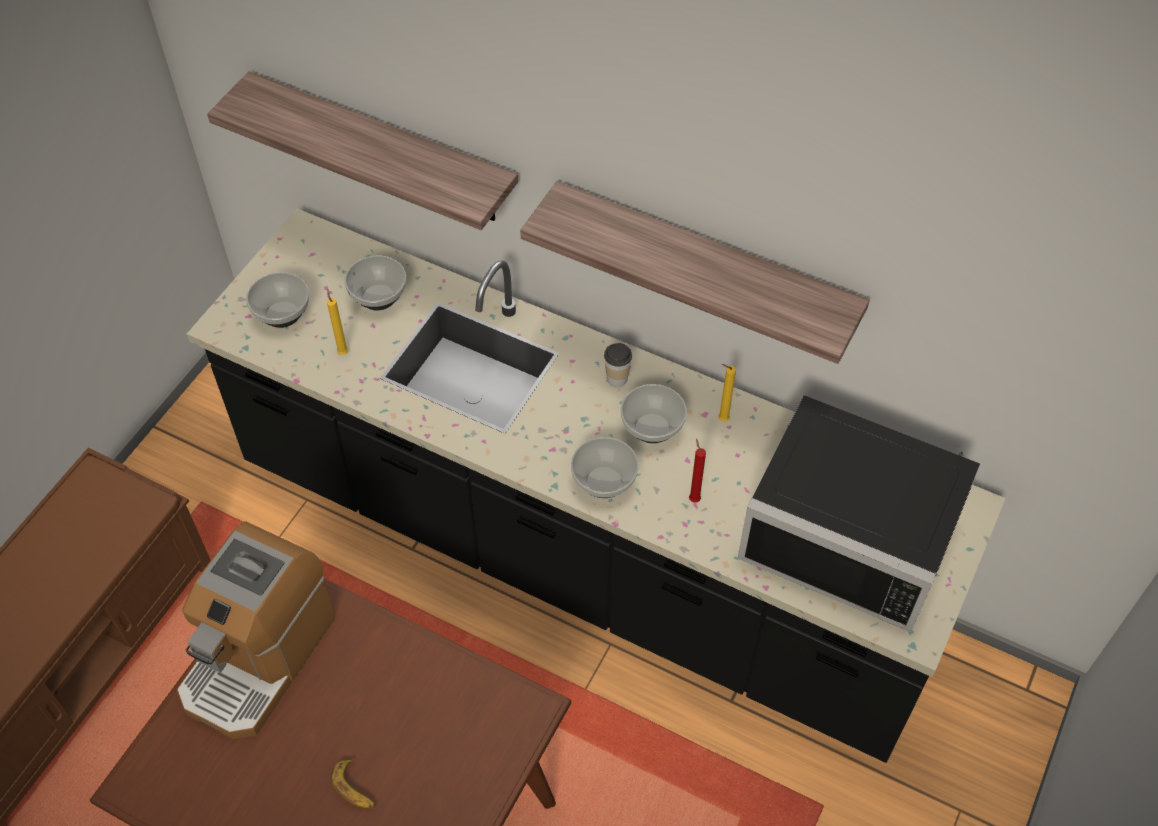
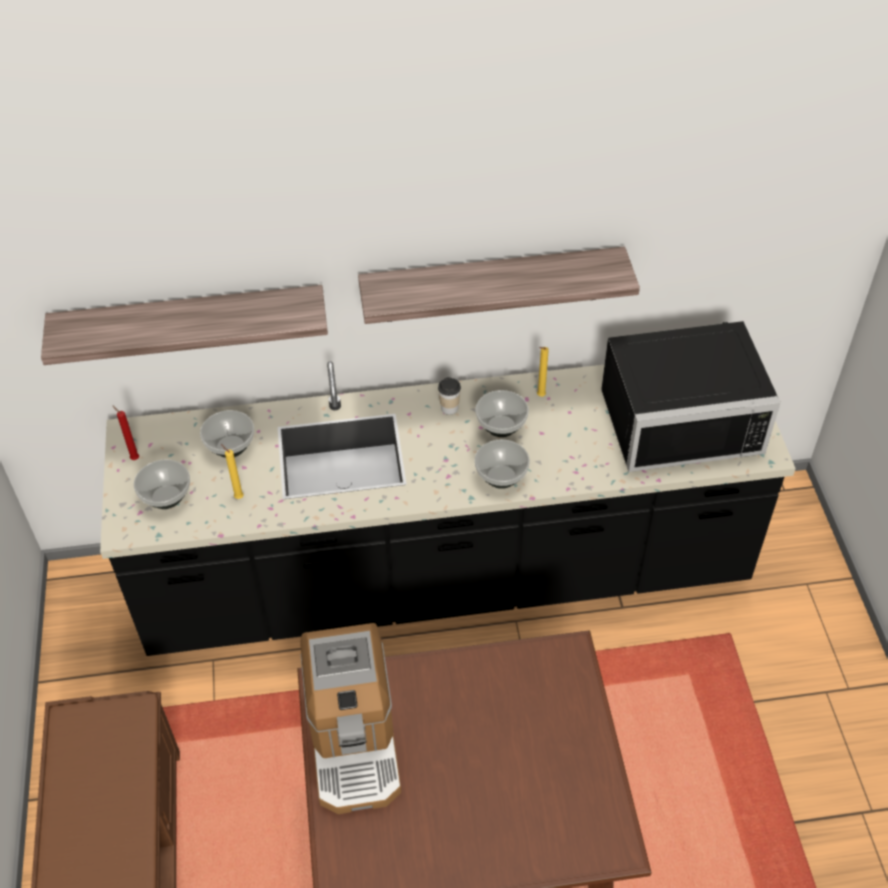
camera: 35 degrees left, 5 degrees down
(355, 788) = (502, 778): banana -> none
(693, 498) = (566, 453): red candle -> red candle (134, 458)

